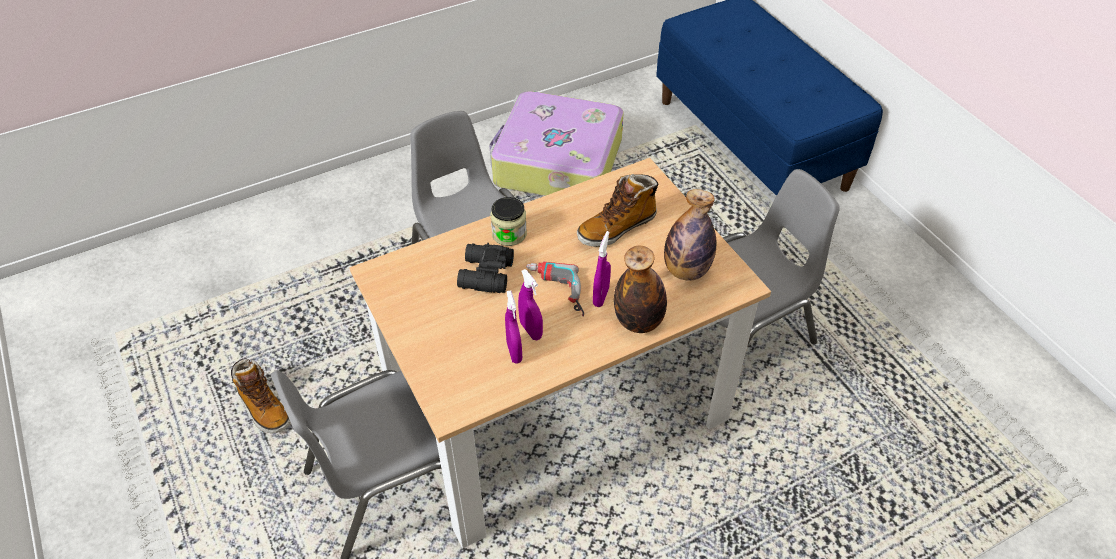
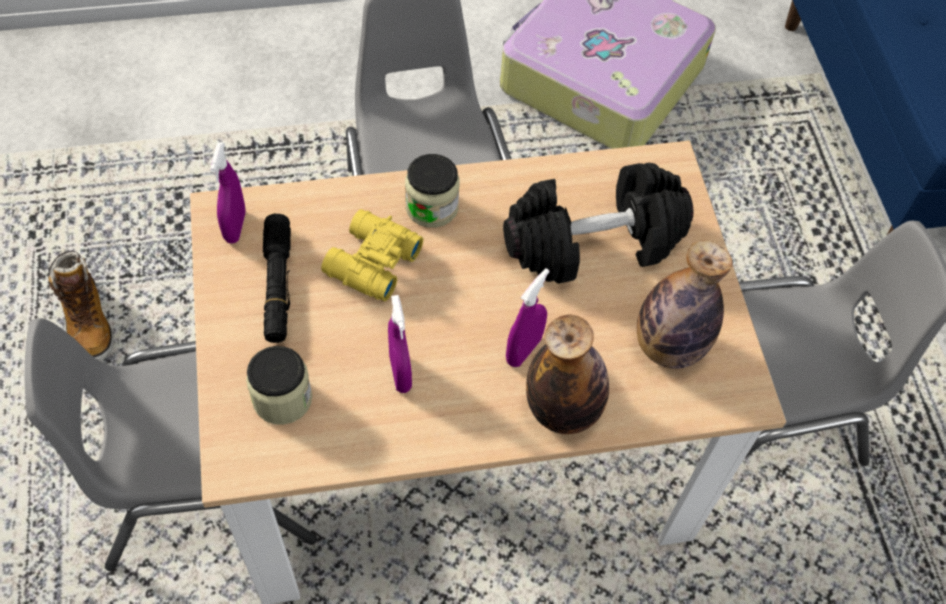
camera: 15 degrees right, 10 degrees up
(431, 303) = (277, 285): none -> black flashlight
(463, 365) = (282, 398): none -> jar
(484, 275) = (370, 263): black binoculars -> yellow binoculars
(514, 352) = (362, 401): purple spray bottle -> purple spray bottle (235, 227)
(554, 292) = (459, 322): power drill -> none
(617, 227) = (593, 243): boot -> black dumbbell

